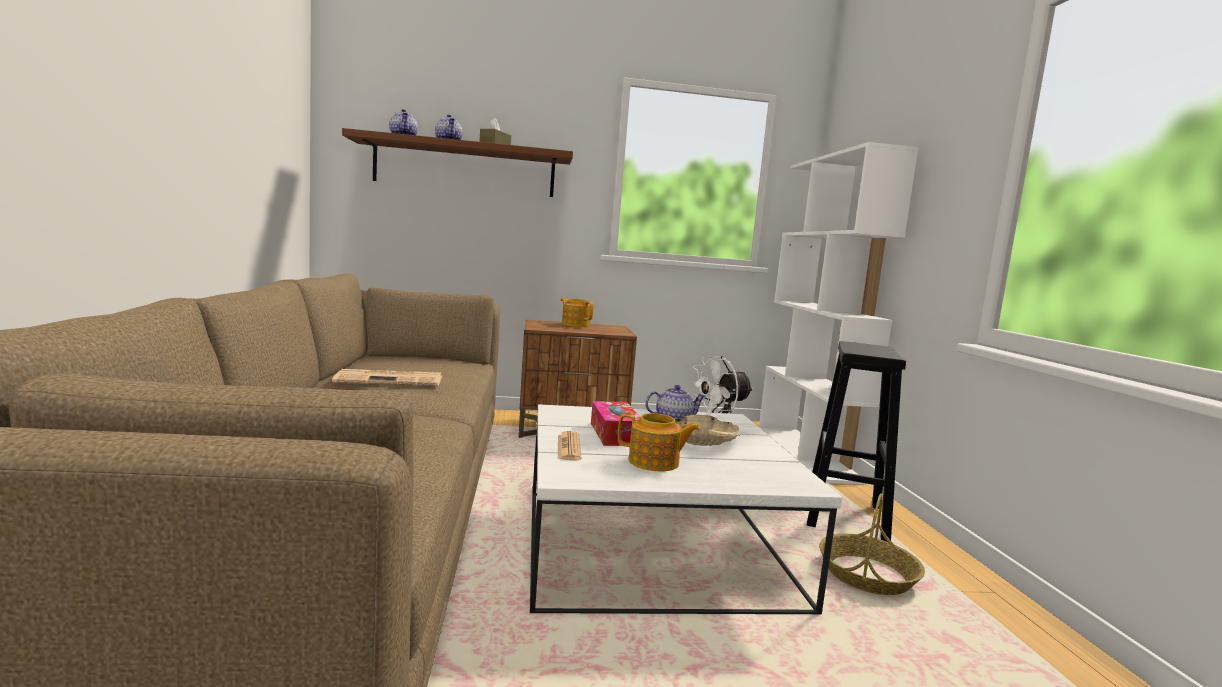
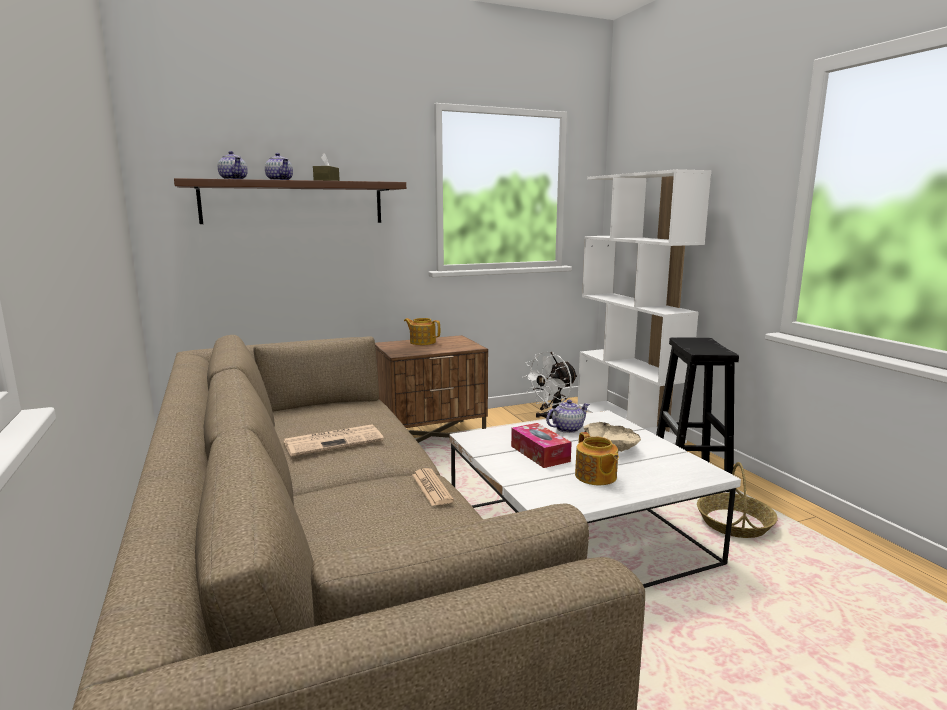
camera: 15 degrees left, 5 degrees up
(568, 447) = (520, 476): newspaper -> newspaper (431, 488)
(654, 462) = (595, 477): teapot -> teapot turned 75 degrees clockwise

